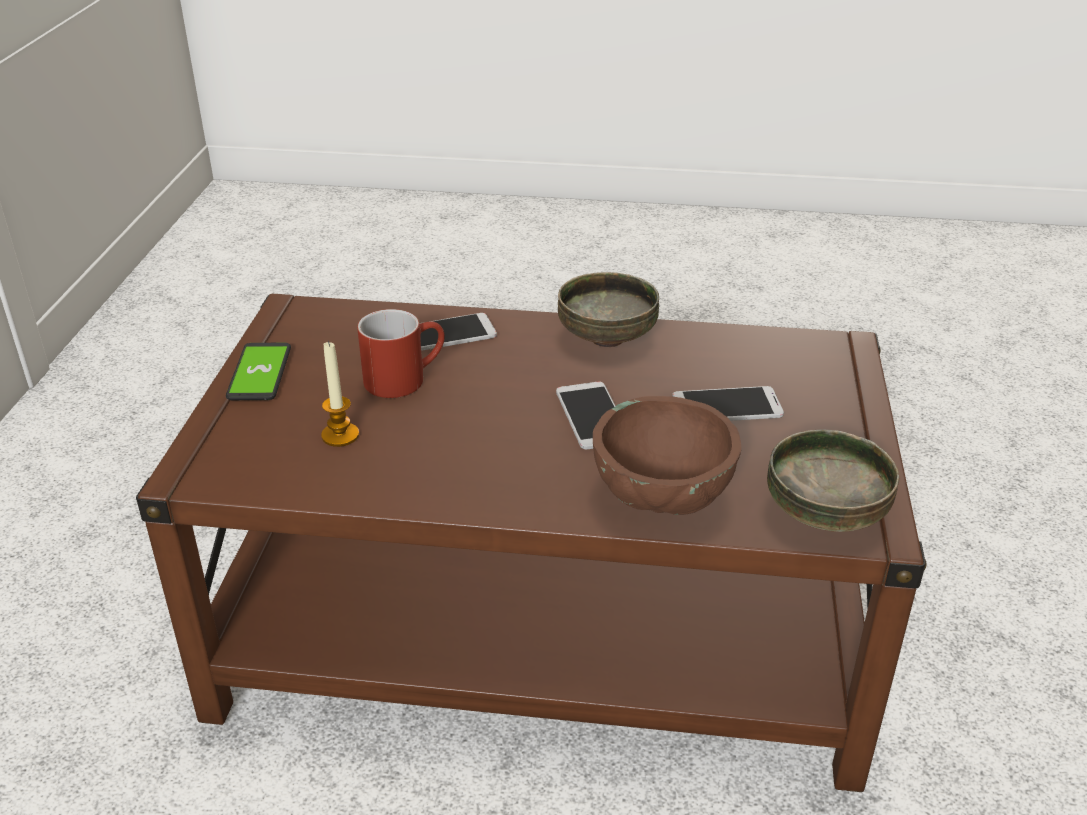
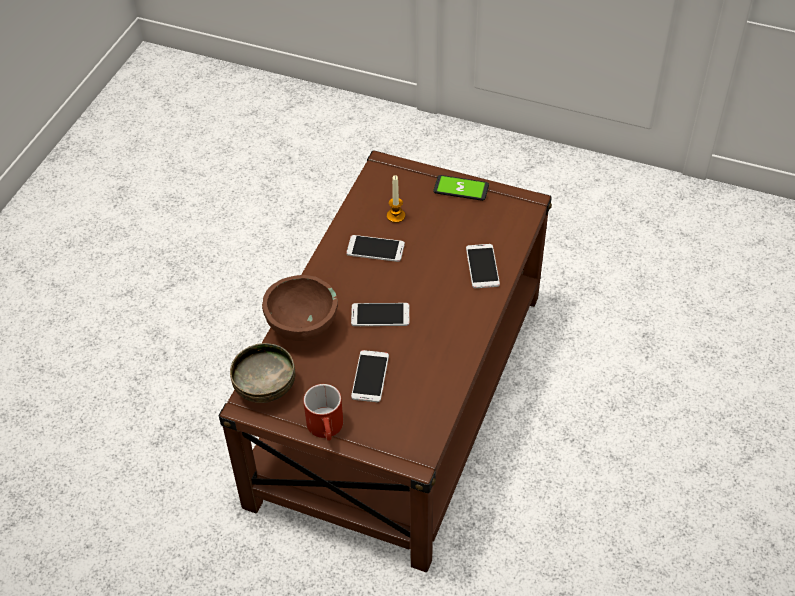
camera: 105 degrees right, 15 degrees up
(404, 377) = (441, 244): red mug -> red mug (327, 429)
(434, 446) = (375, 249): none -> phone
(606, 339) = (457, 338): bowl -> none

